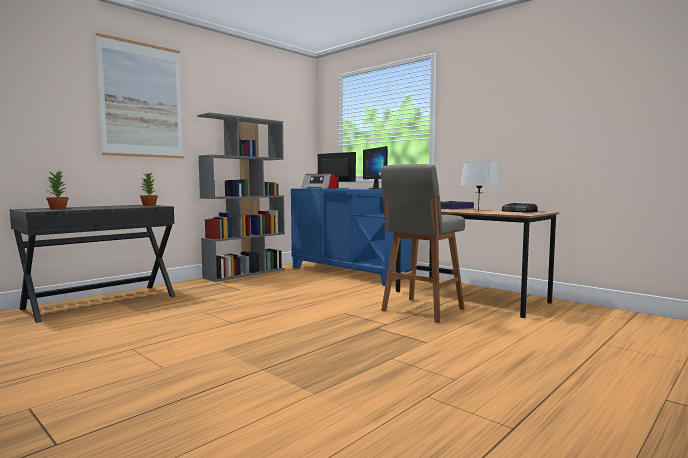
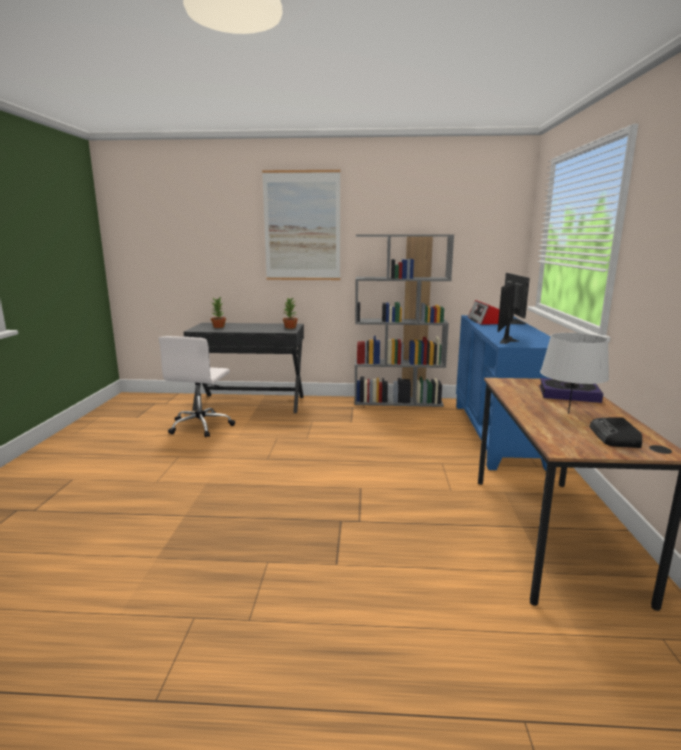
camera: 50 degrees right, 10 degrees up
(89, 327) = (201, 426): none -> white office chair
(421, 310) = (435, 522): grey stool -> none

